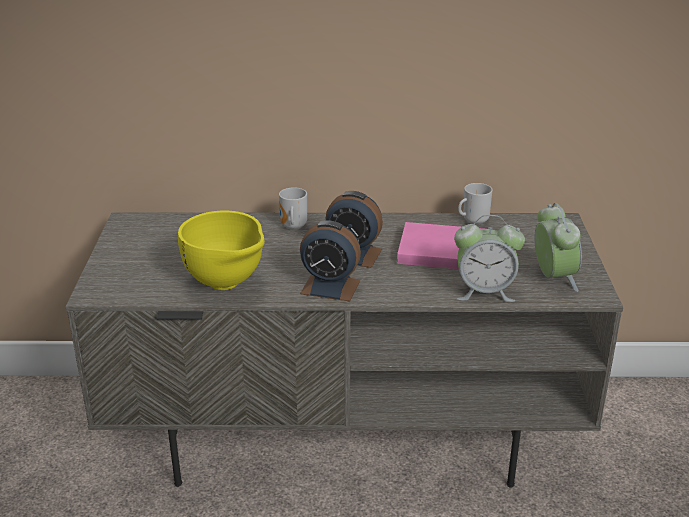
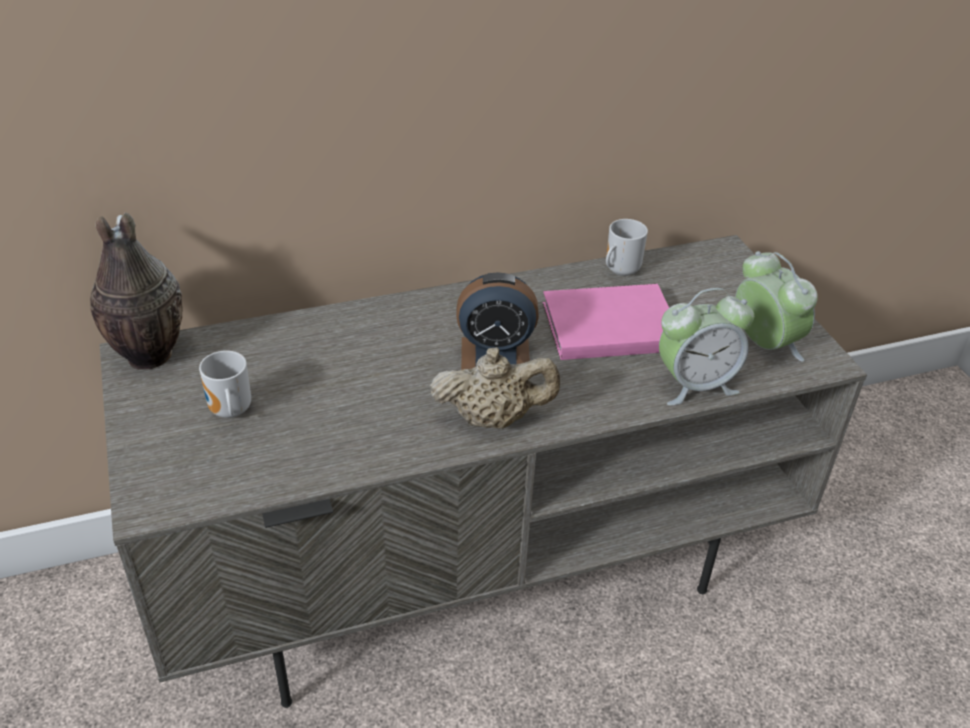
camera: 20 degrees left, 10 degrees up
(134, 223) = (147, 357): none -> vase
(227, 285) = (346, 446): yellow bowl -> none
(292, 227) = (387, 324): mug -> mug (229, 412)
(330, 287) = (493, 419): alarm clock -> beige teapot

